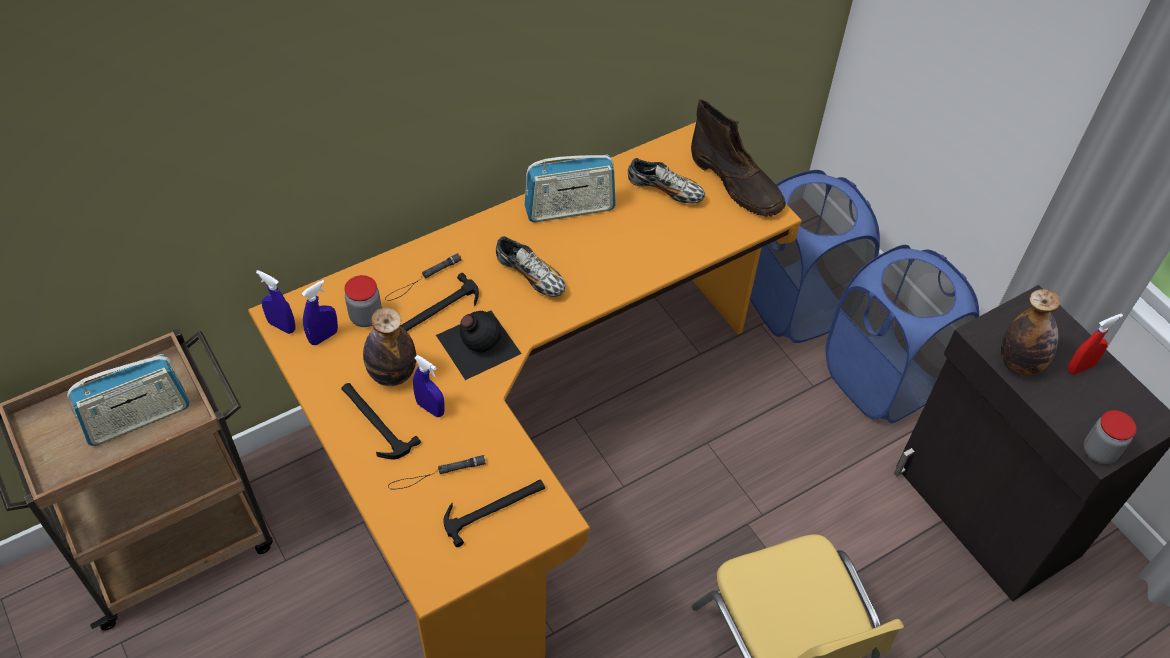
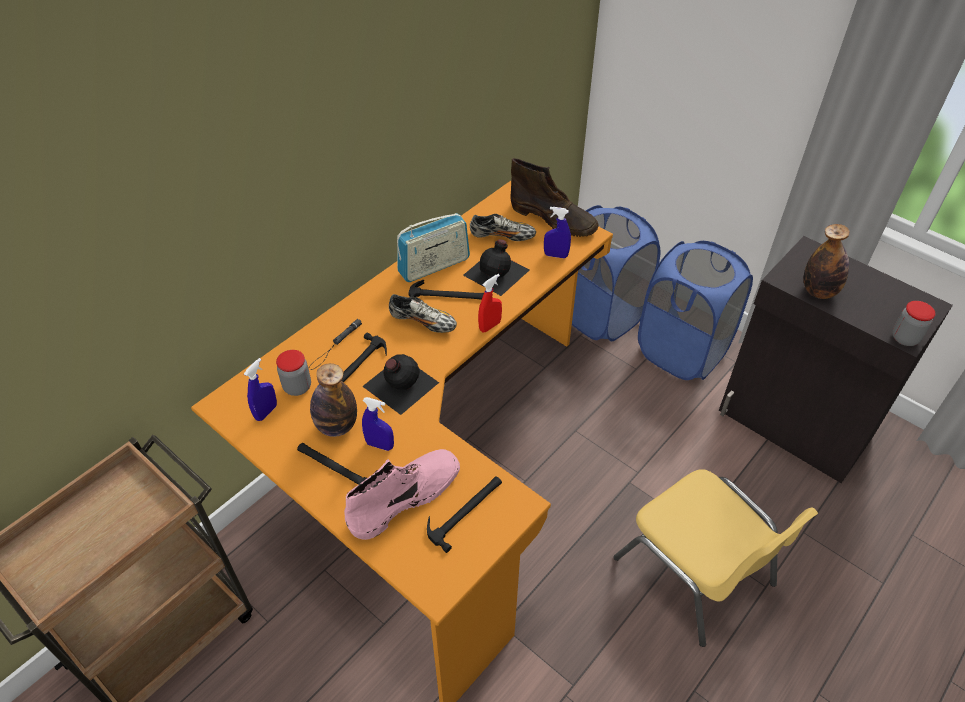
camera: 15 degrees left, 5 degrees down
(138, 418) = (117, 525): radio -> none
(282, 326) = (226, 413): blue spray bottle -> blue spray bottle (555, 255)
(437, 474) = (406, 497): black flashlight -> pink boot
(571, 250) = (447, 295): none -> hammer
(641, 235) = (497, 272): none -> black bottle
(1080, 367) = (861, 284): red spray bottle -> red spray bottle (490, 326)

